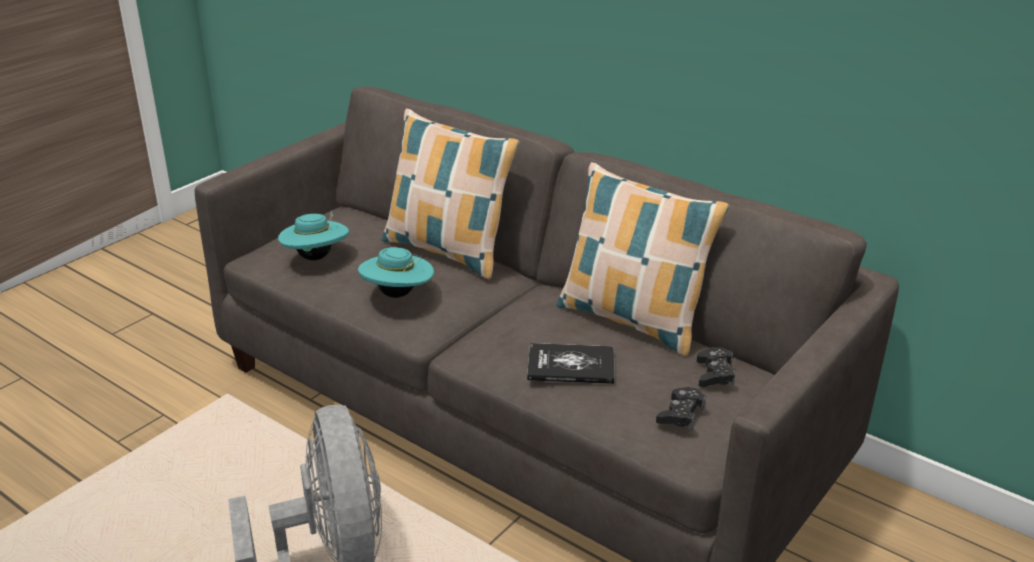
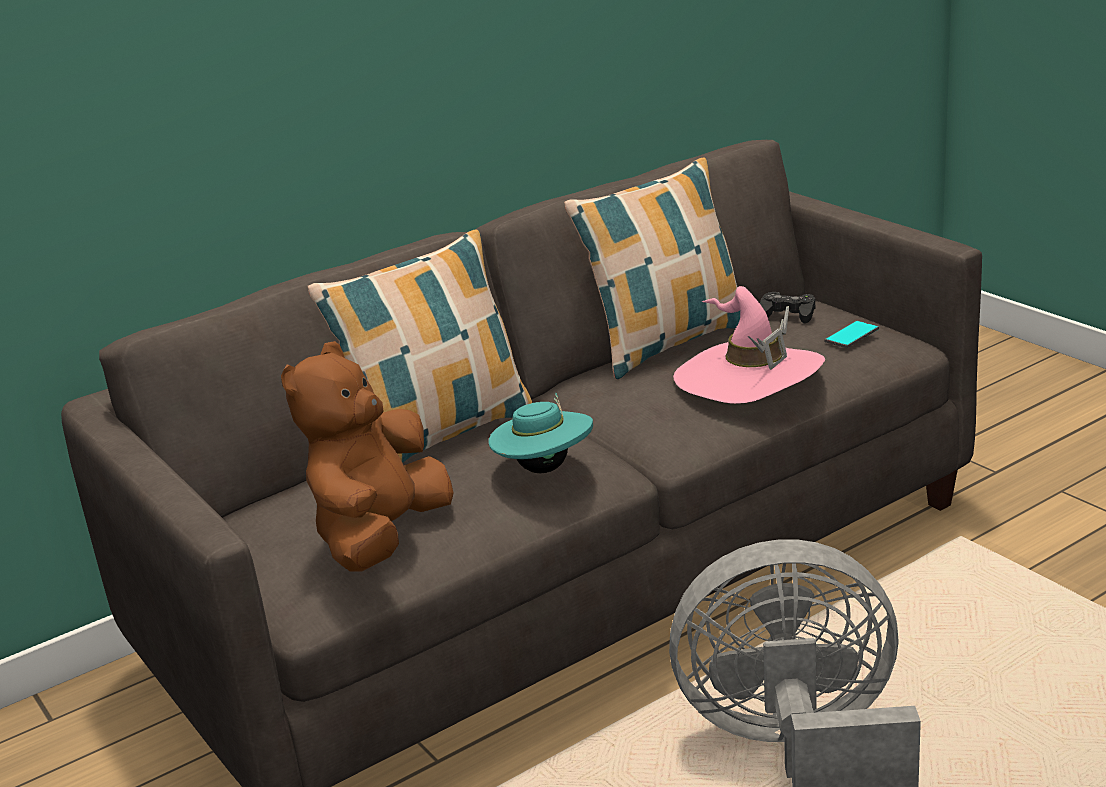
camera: 70 degrees left, 5 degrees down
(316, 257) = (380, 538): turquoise hat -> brown plush toy
(571, 365) = (749, 378): book -> pink hat
(680, 414) = (852, 335): black game controller -> phone

